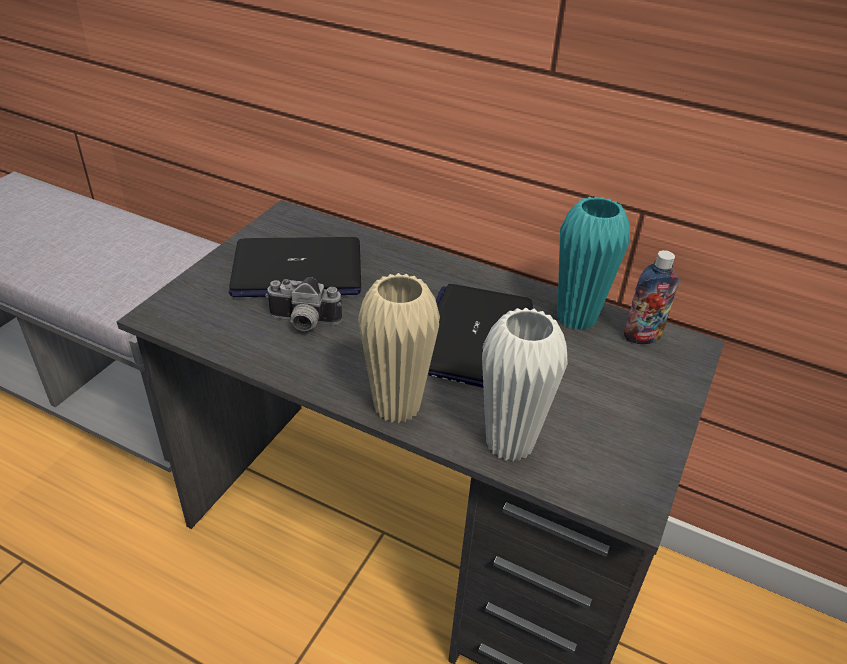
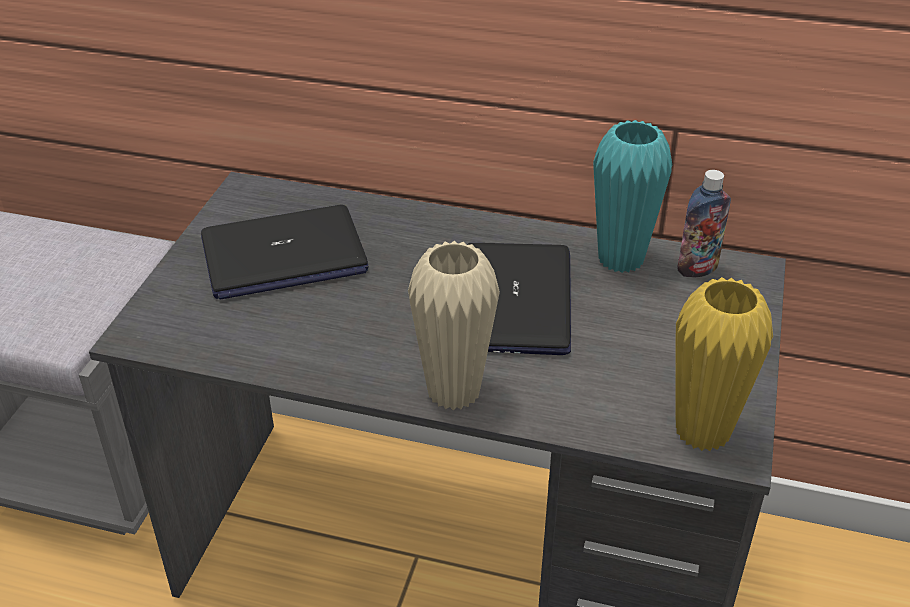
camera: 10 degrees left, 0 degrees up
(303, 323) = (313, 316): camera -> none
(509, 443) = (588, 409): white vase -> none
(607, 483) = (702, 431): none -> yellow vase

